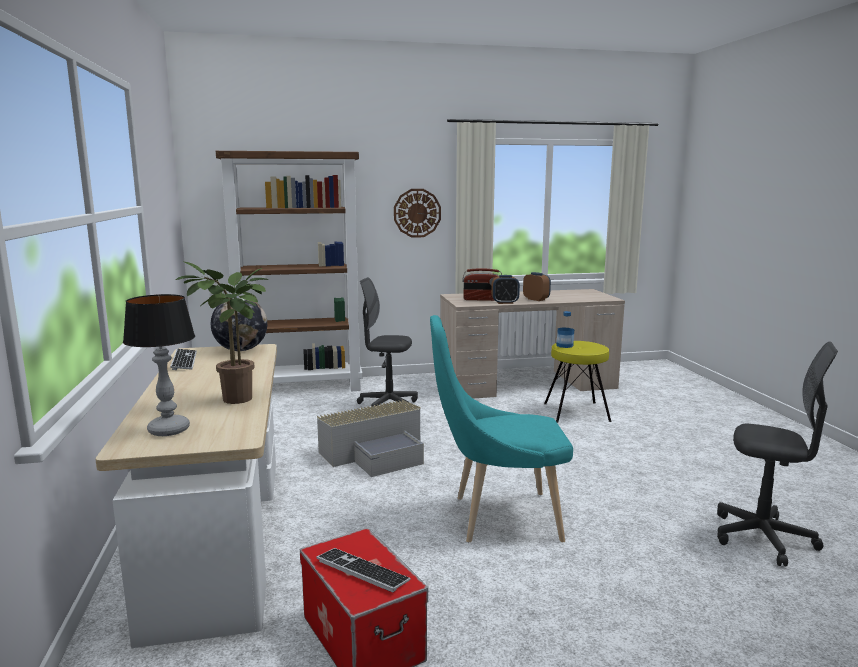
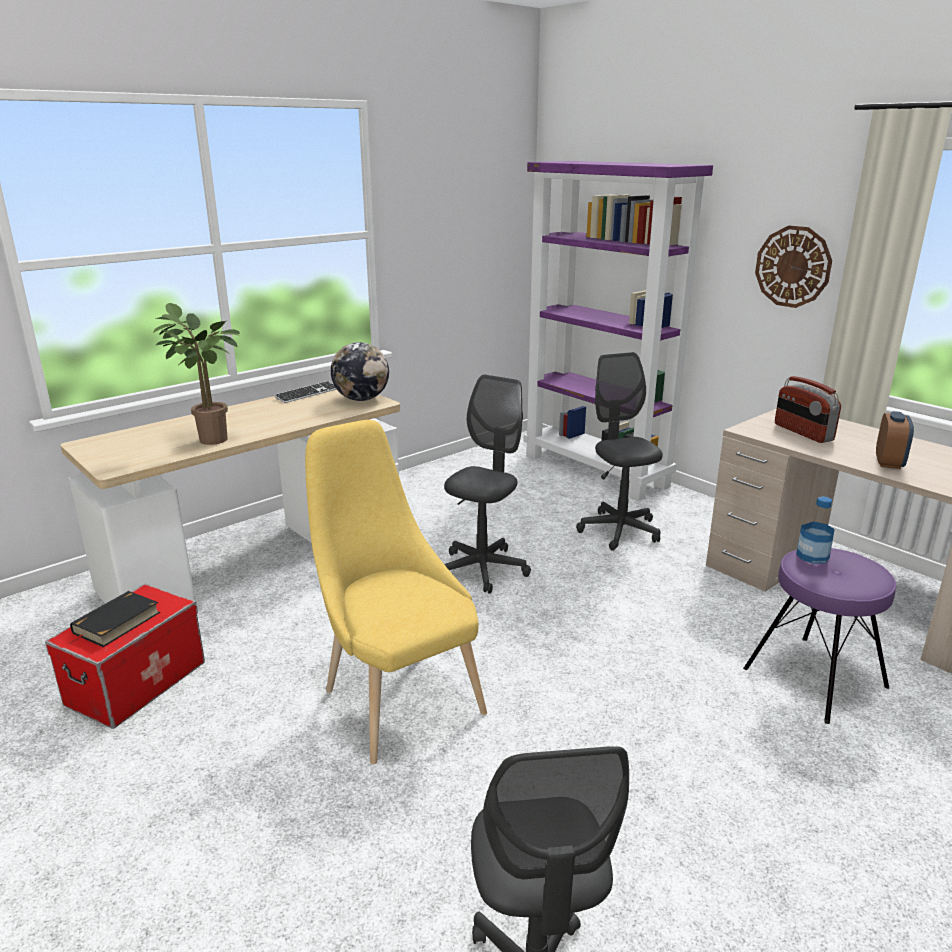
camera: 60 degrees right, 10 degrees up
(168, 430) = (126, 442): table lamp -> none
(301, 388) = (597, 471): brown bookcase -> purple bookcase
(362, 571) = (116, 623): keyboard -> black book
(377, 453) = (482, 569): grey storage box -> grey office chair
(498, 518) = (396, 697): turquoise chair -> yellow chair
(505, 302) = (813, 449): alarm clock -> none
(576, 412) = (813, 677): yellow stool -> purple stool

